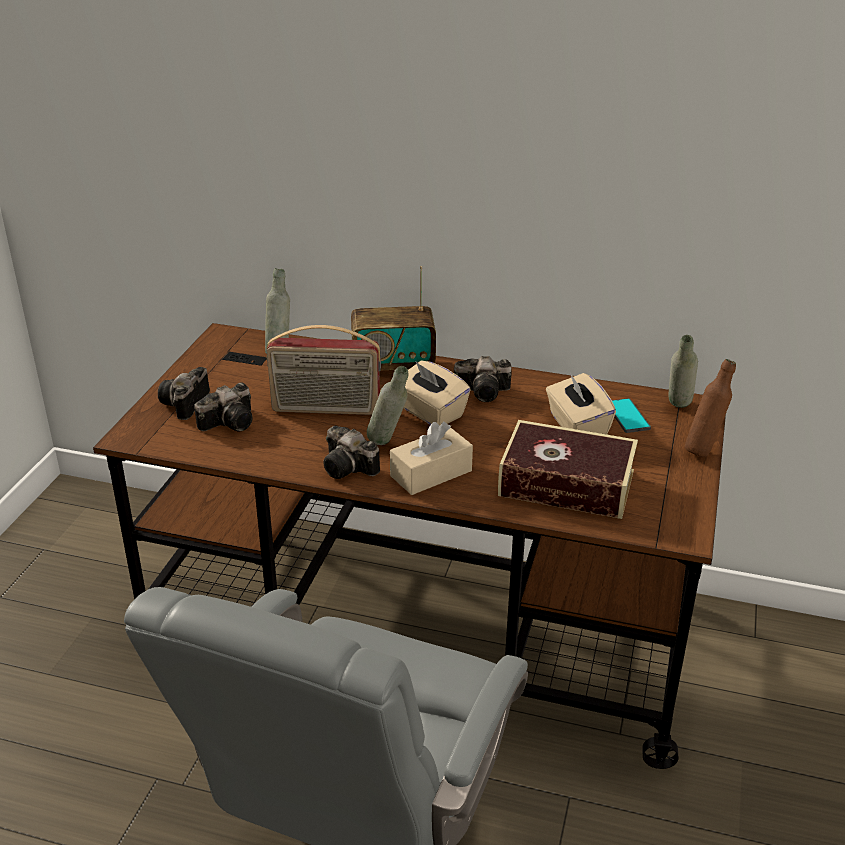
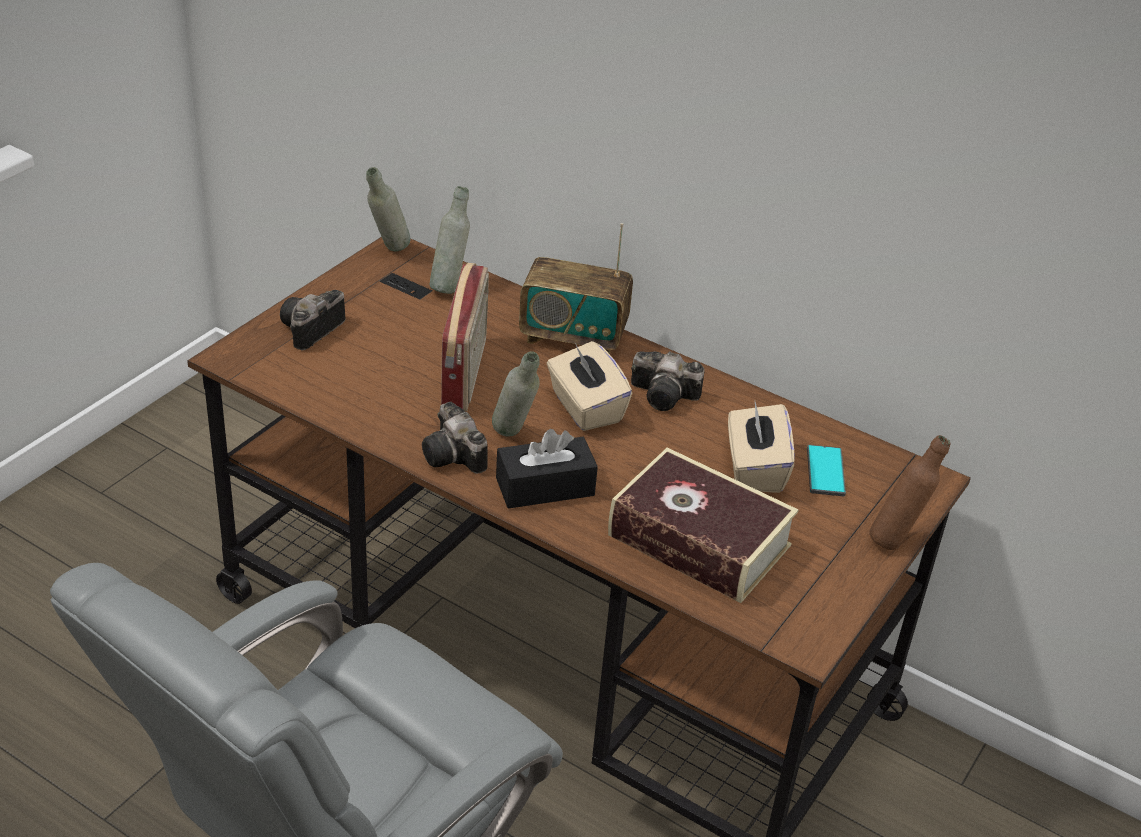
camera: 15 degrees right, 5 degrees up
(231, 422) = (351, 365): camera -> none
(325, 409) = (465, 374): radio -> radio turned 105 degrees counterclockwise
(431, 473) = (545, 487): beige tissue box -> black tissue box
(677, 409) = (896, 477): grey bottle -> grey bottle (388, 252)

